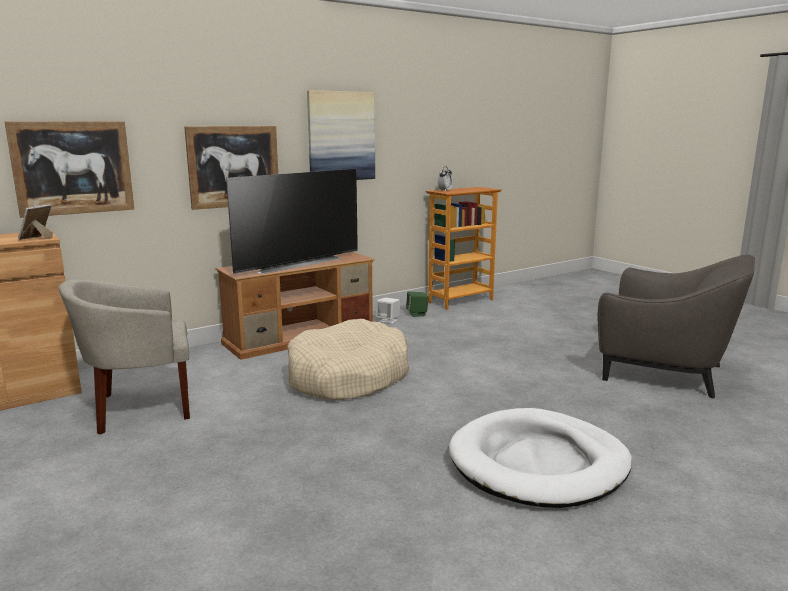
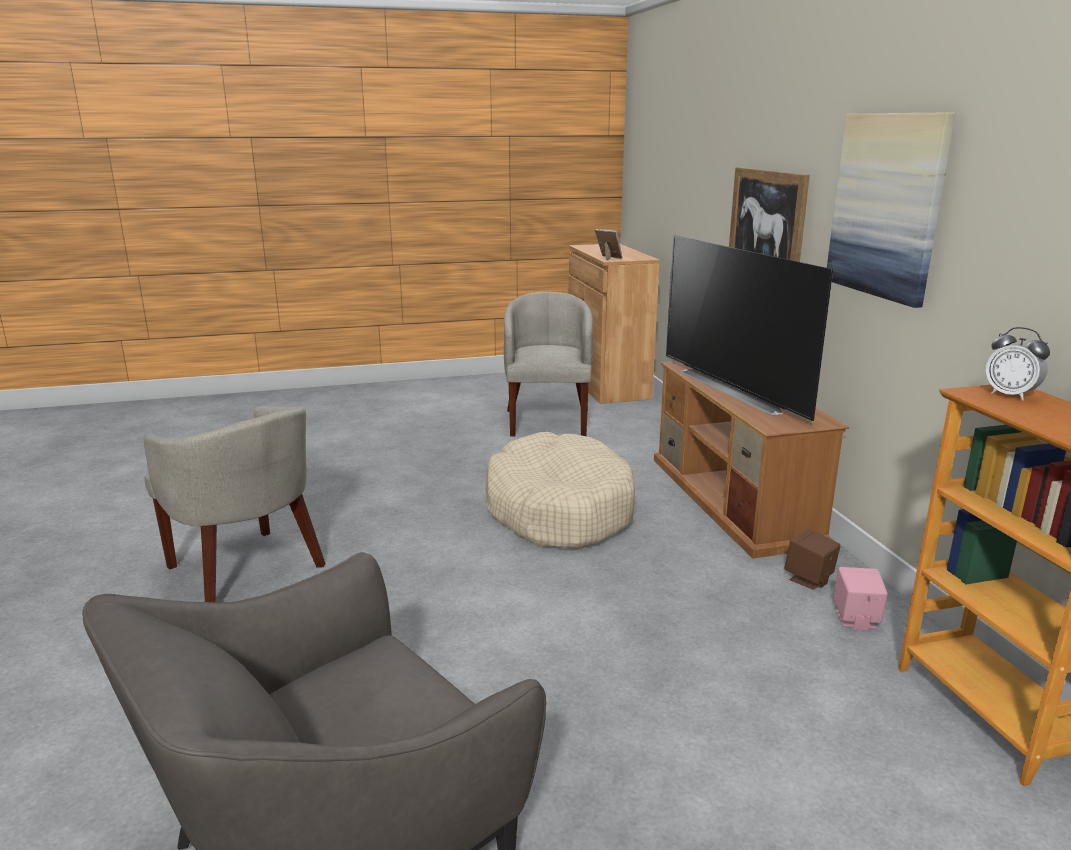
camera: 110 degrees right, 5 degrees up
(73, 168) = (680, 203): picture -> none
(388, 320) = (809, 579): white speaker -> brown speaker
(417, 314) = (855, 619): green speaker -> pink speaker
(538, 463) = (246, 571): white dog bed -> beige armchair

